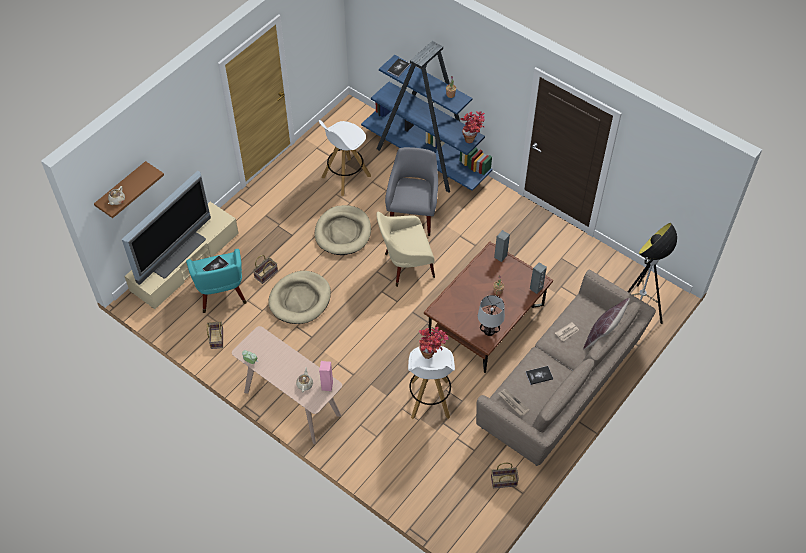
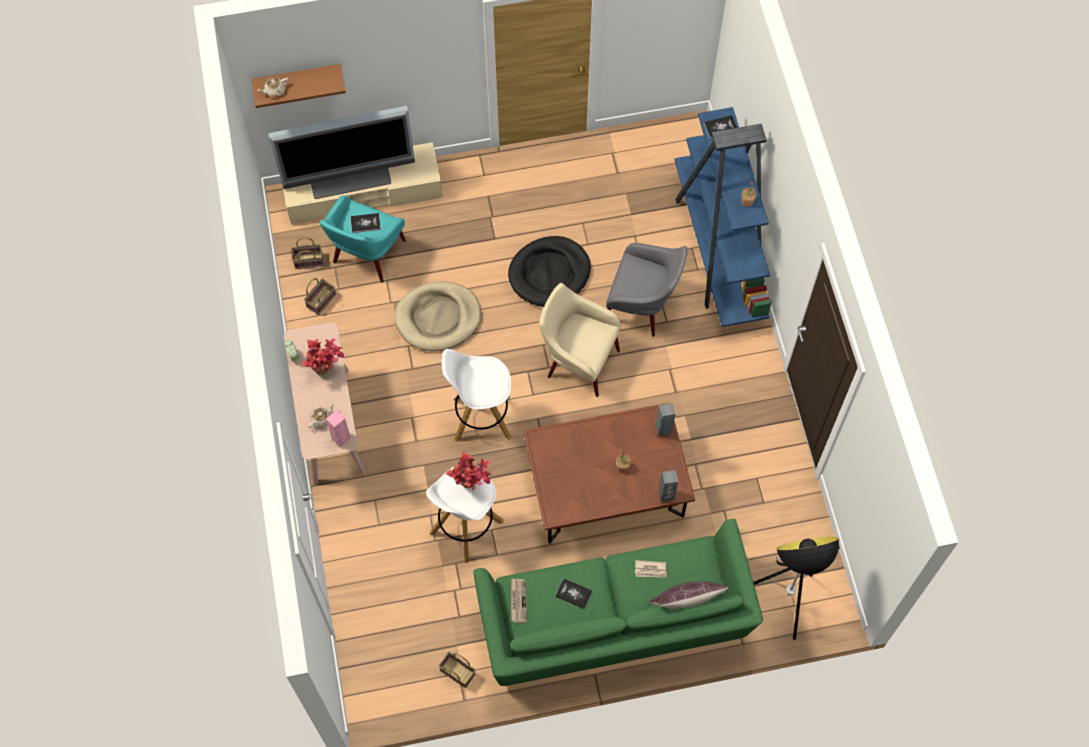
camera: 40 degrees right, 10 degrees up
(266, 273) = (430, 264): basket -> basket (309, 260)
(343, 232) = (549, 273): beige dog bed -> black dog bed
(345, 177) = (611, 209): white stool -> white stool (481, 418)
(413, 214) = (642, 307): grey armchair -> grey armchair turned 60 degrees clockwise
(472, 139) = (751, 268): potted plant -> potted plant (327, 370)
(489, 331) = (570, 503): table lamp -> none
(561, 386) = (613, 622): beige sofa -> green sofa

